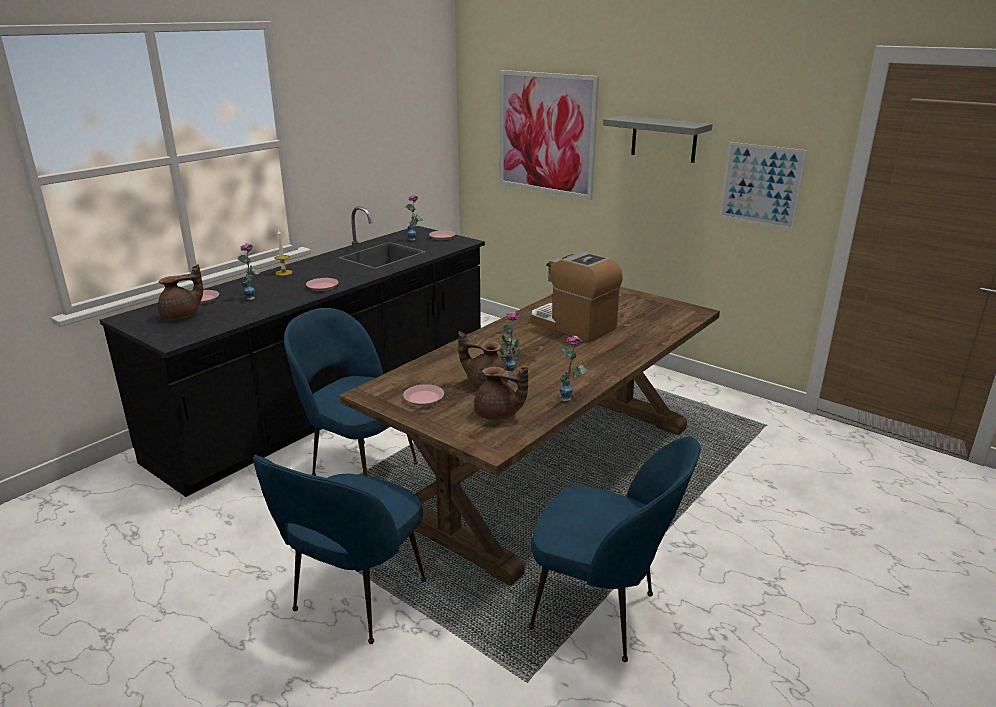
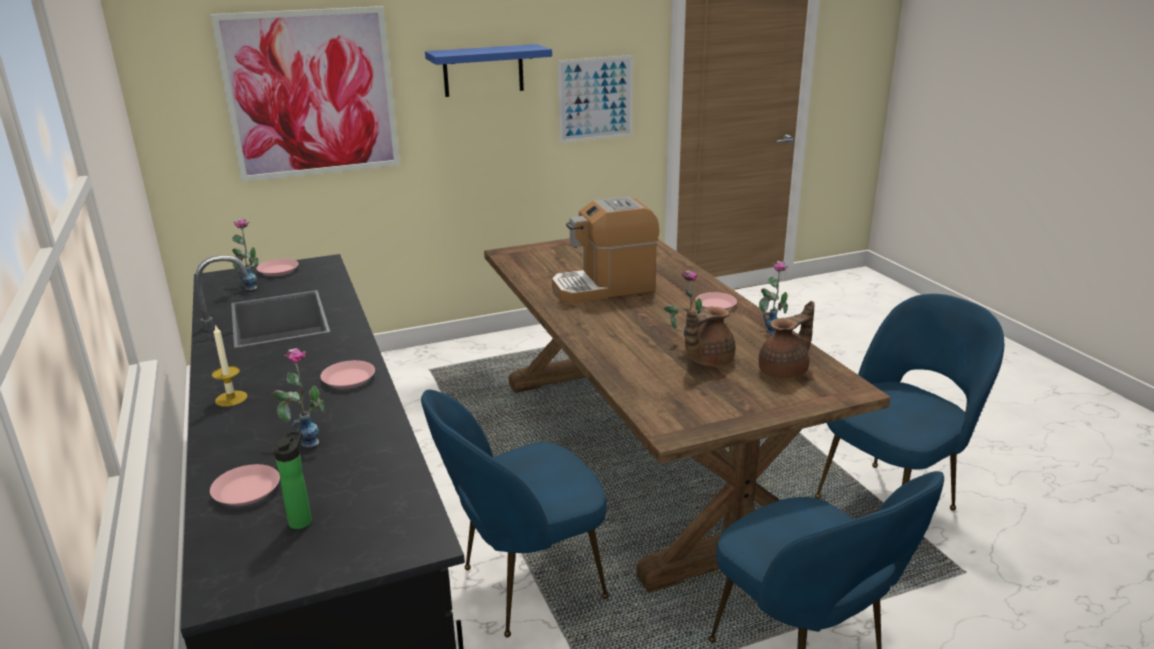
camera: 60 degrees left, 0 degrees up
(182, 315) = (302, 520): brown teapot -> bottle
(424, 398) = (715, 401): pink plate -> pink plate (716, 305)
(664, 139) = (483, 70): grey shelf -> blue shelf

